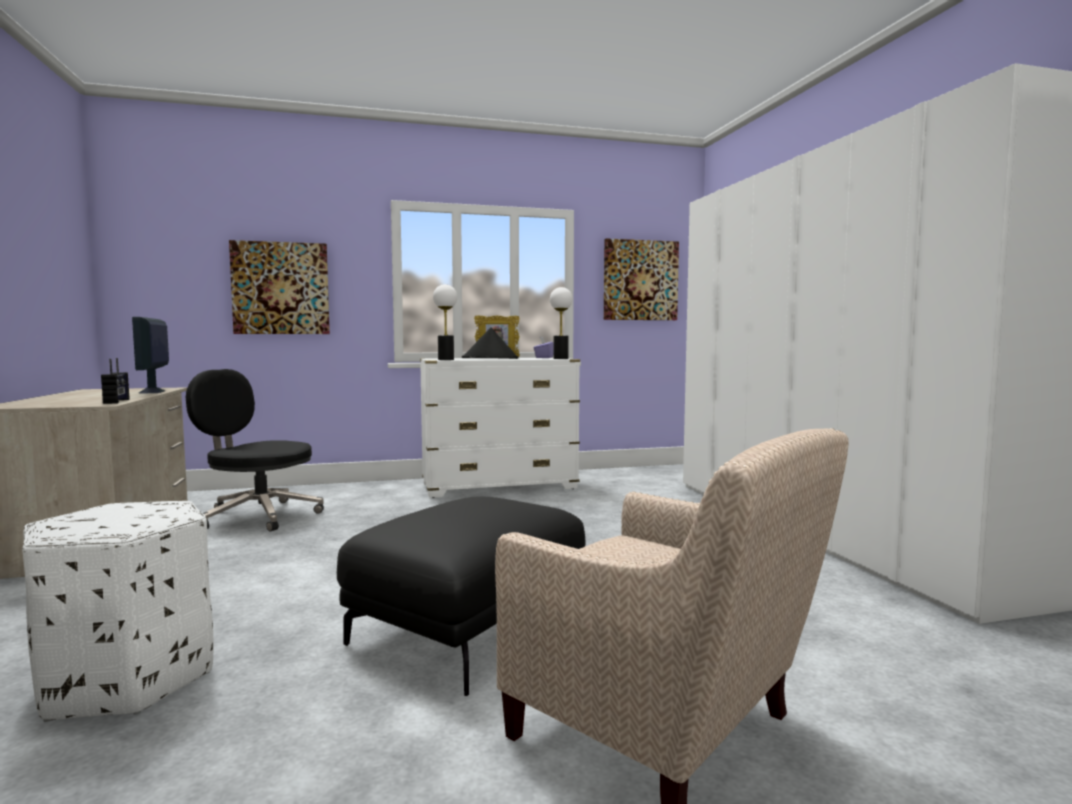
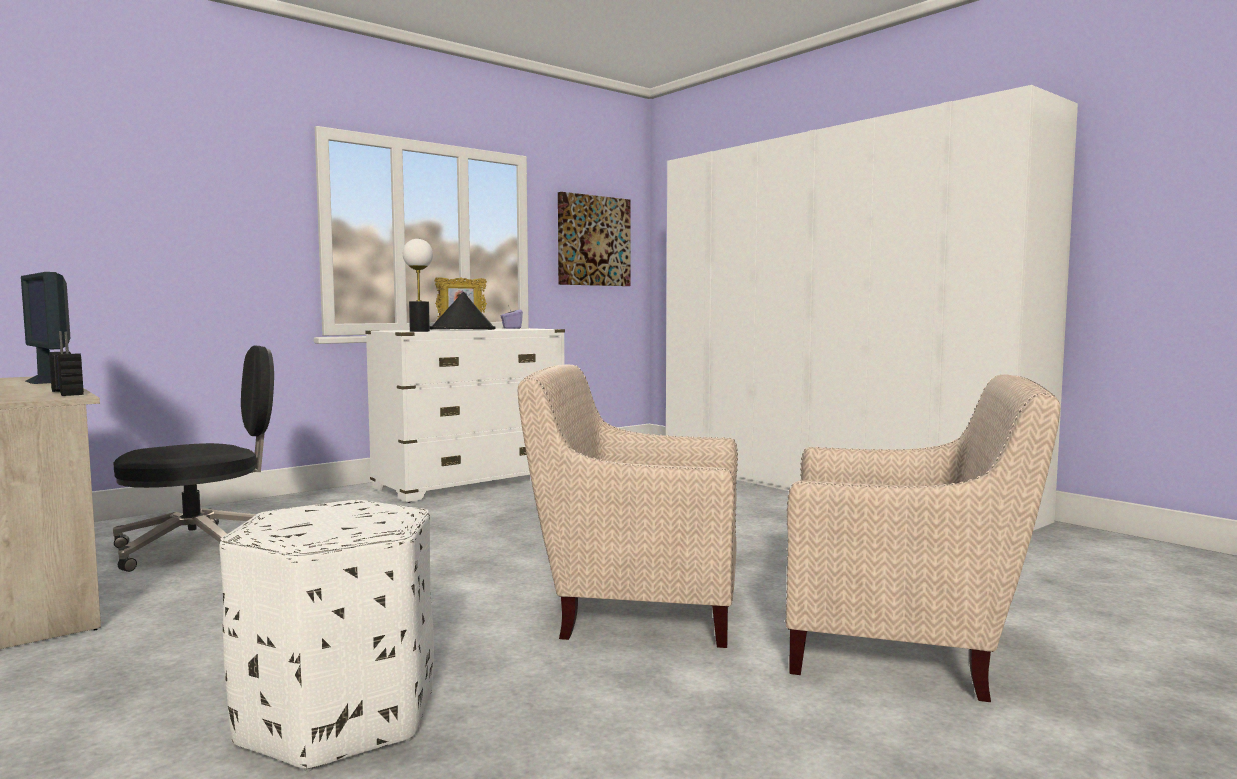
camera: 25 degrees left, 0 degrees up
(258, 516) = (201, 546): black office chair -> black office chair turned 150 degrees clockwise
(281, 288) = (167, 235): picture -> none
(470, 625) = (637, 606): black ottoman -> beige armchair
(560, 358) = (540, 329): table lamp -> none

